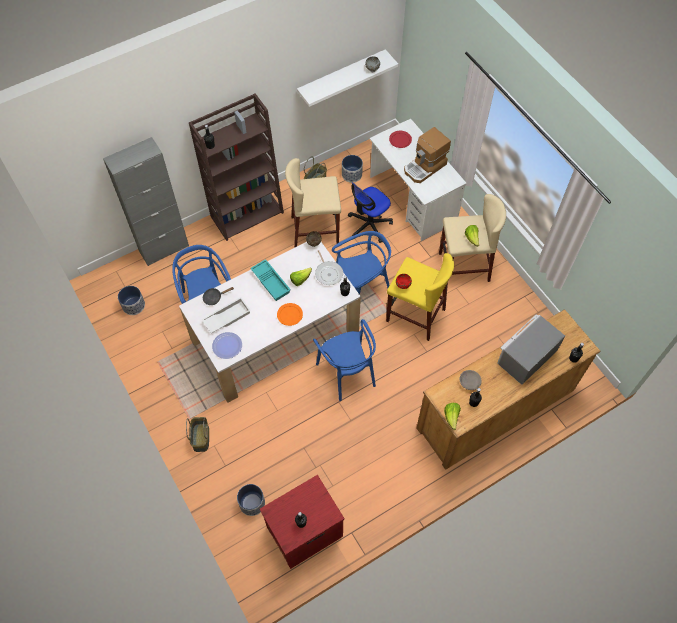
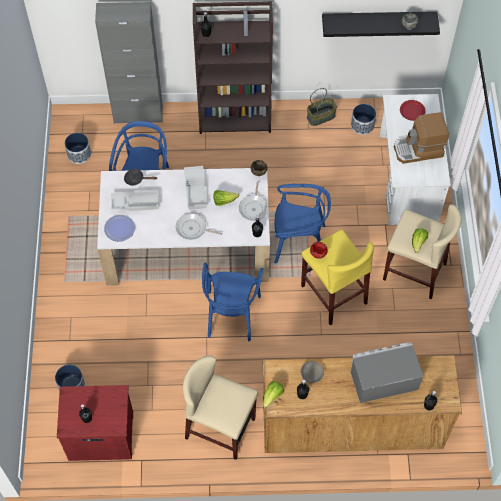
camera: 30 degrees right, 0 degrees up
(200, 437) = (64, 303): basket -> none
(271, 282) = (196, 190): turquoise tray -> white tray
(290, 315) = (193, 229): orange plate -> frying pan
(315, 230) = (290, 163): beige stool -> beige stool (220, 428)
(341, 76) = (378, 20): white shelf -> black shelf
(369, 225) = (346, 184): office chair -> none

